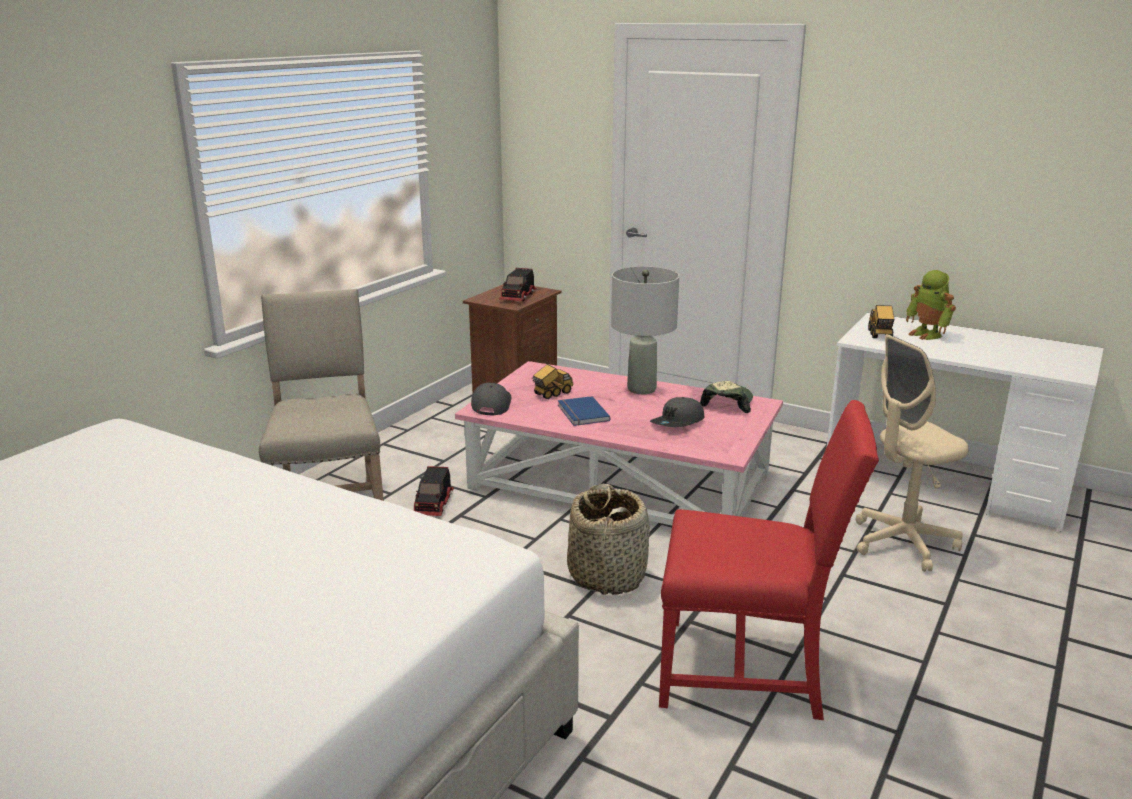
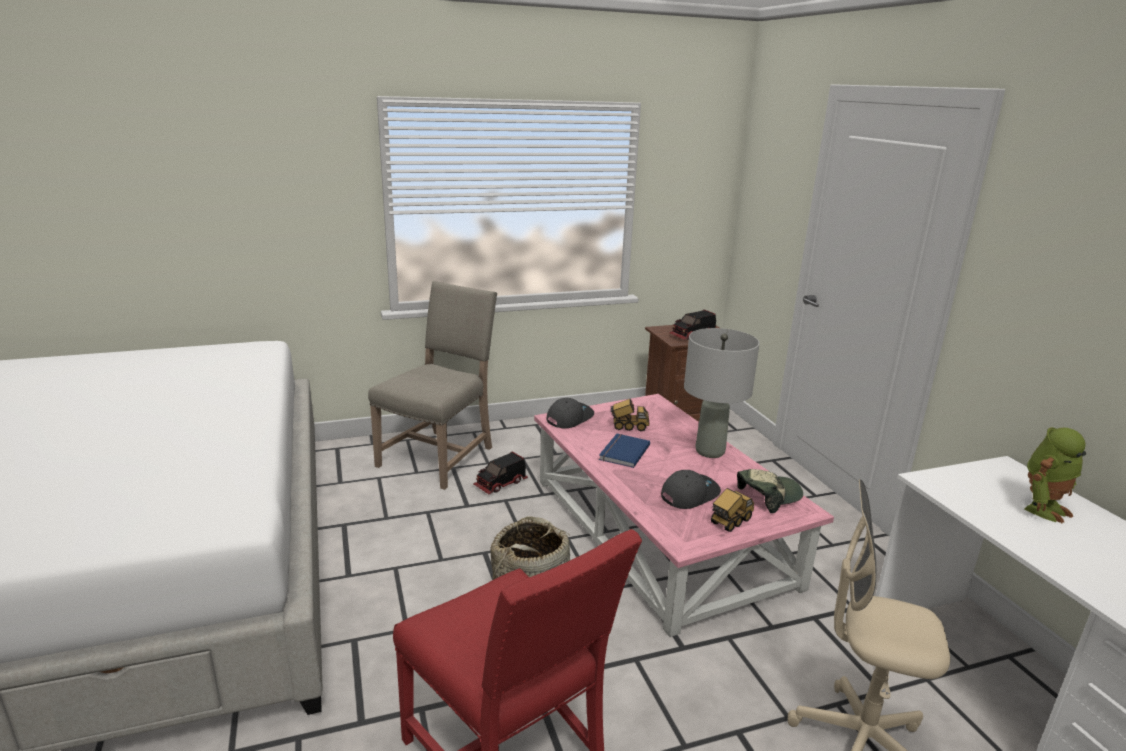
camera: 40 degrees right, 0 degrees up
(678, 423) = (689, 494): grey cap -> grey cap turned 150 degrees clockwise
(880, 335) = (971, 485): toy truck -> toy truck (730, 522)
(927, 334) = (1042, 508): toy robot -> toy robot turned 135 degrees counterclockwise

